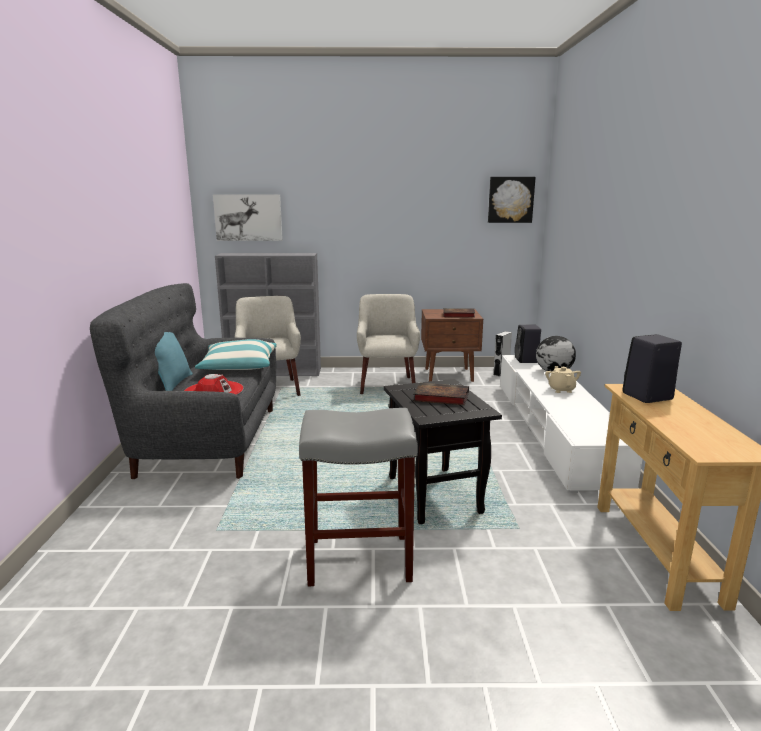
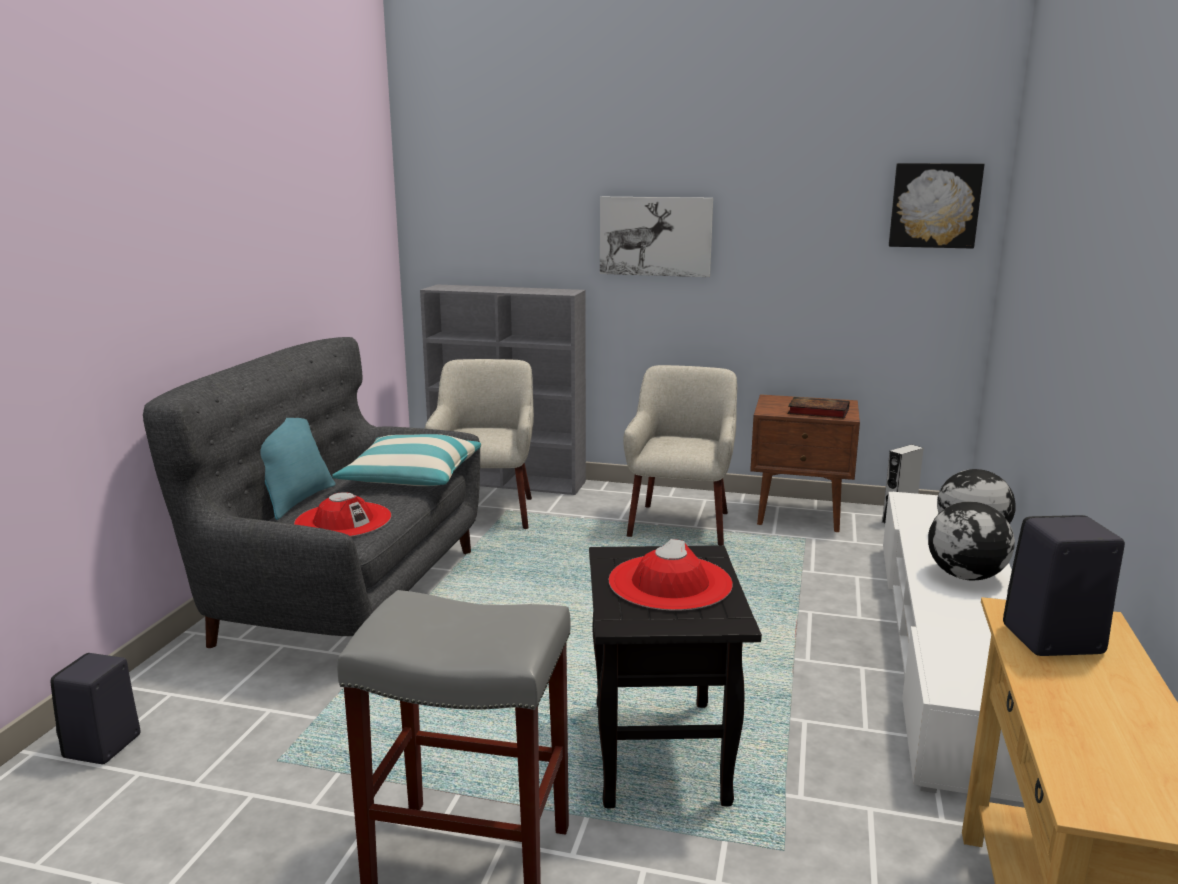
camera: 15 degrees right, 0 degrees up
(248, 217) = (480, 228): picture -> picture (655, 236)
(439, 397) = (670, 583): book -> red hat
(527, 360) = (930, 507): black speaker -> black speaker (101, 747)
(561, 389) = (966, 577): beige teapot -> globe

